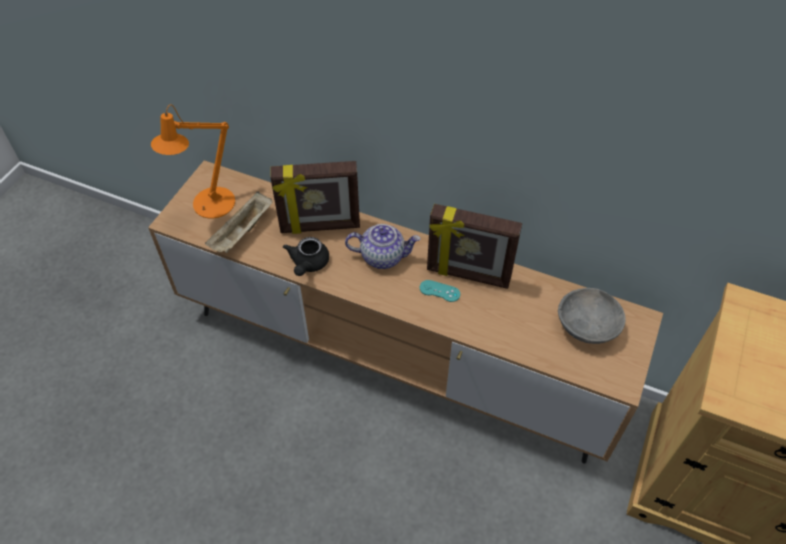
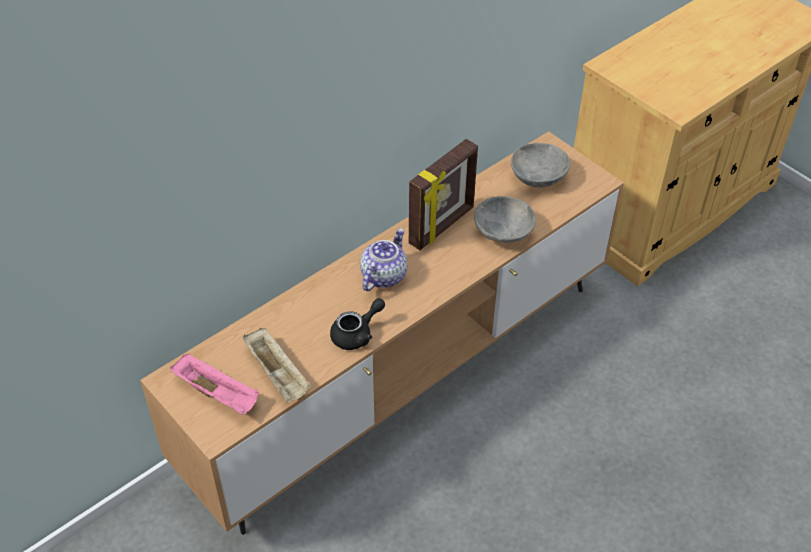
camera: 65 degrees left, 5 degrees down
(209, 206) = (218, 394): orange table lamp -> pink tray
(308, 264) = (357, 334): black teapot -> black teapot turned 75 degrees counterclockwise
(320, 227) = (314, 309): picture frame -> none
(439, 291) = (448, 251): turquoise game controller -> none
(490, 325) = (503, 233): none -> grey bowl

